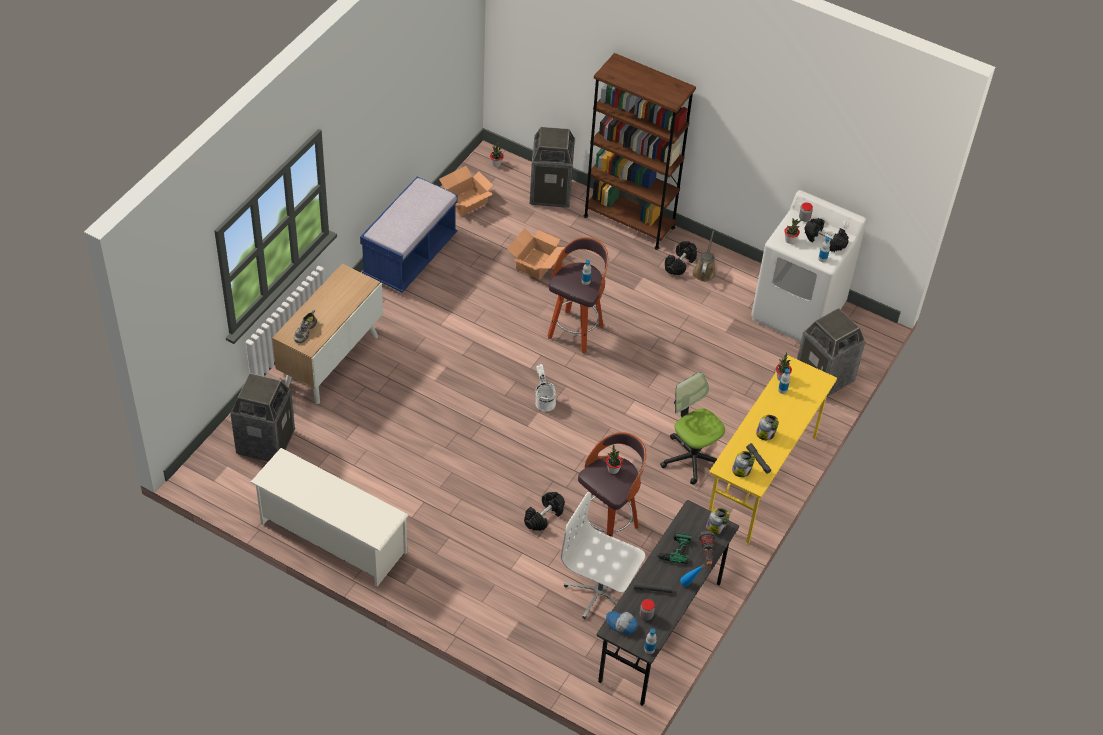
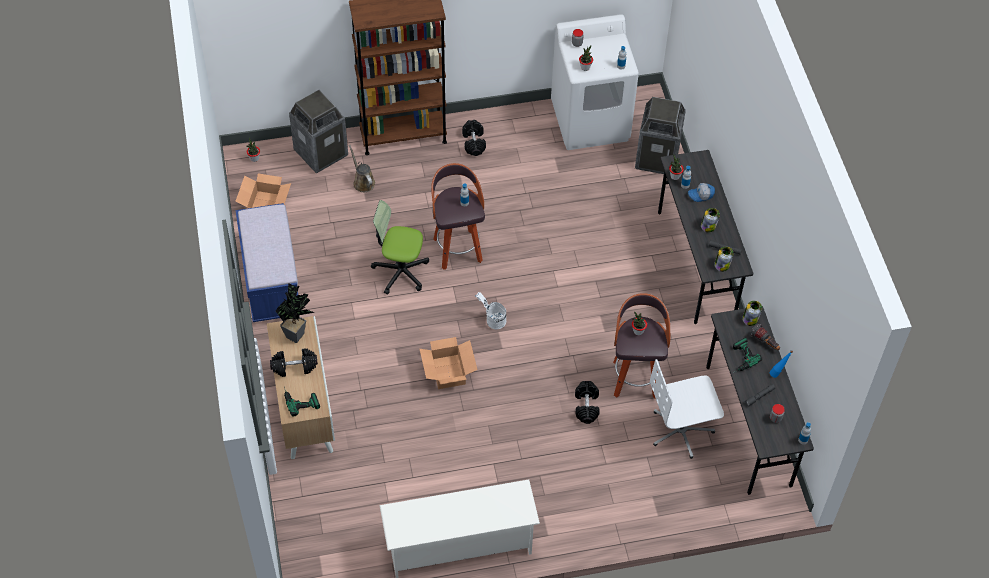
camera: 40 degrees left, 5 degrees up
(265, 442) = (327, 513): trash can -> none
(304, 330) = (300, 399): shoe -> power drill
(355, 286) = (298, 334): none -> potted plant
(535, 264) = (371, 218): cardboard box -> cardboard box (448, 372)
(621, 625) = (768, 438): cap -> cap (701, 195)
(691, 458) = (635, 284): office chair -> office chair (400, 271)
(704, 271) = (496, 136): brown watering can -> brown watering can (363, 182)
(762, 480) = (696, 264): yellow desk -> grey desk
(824, 241) = (607, 51): black dumbbell -> black dumbbell (294, 367)

